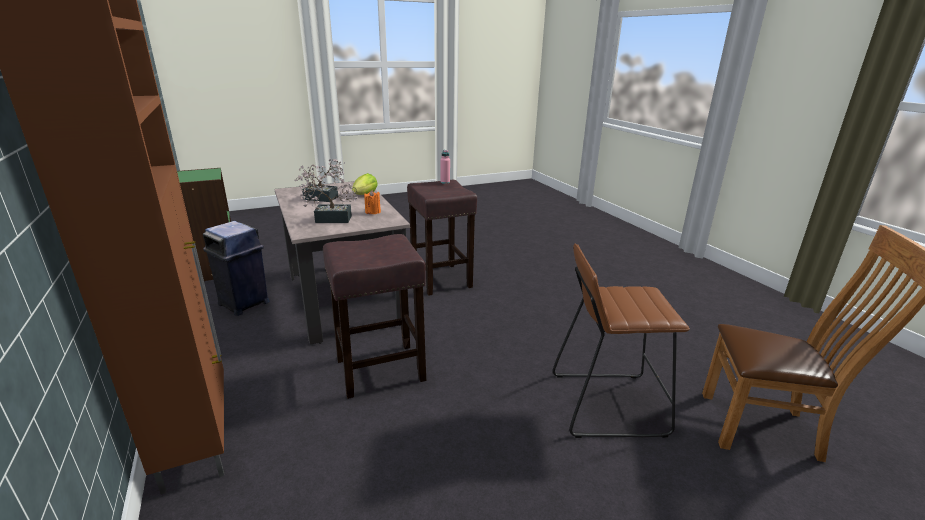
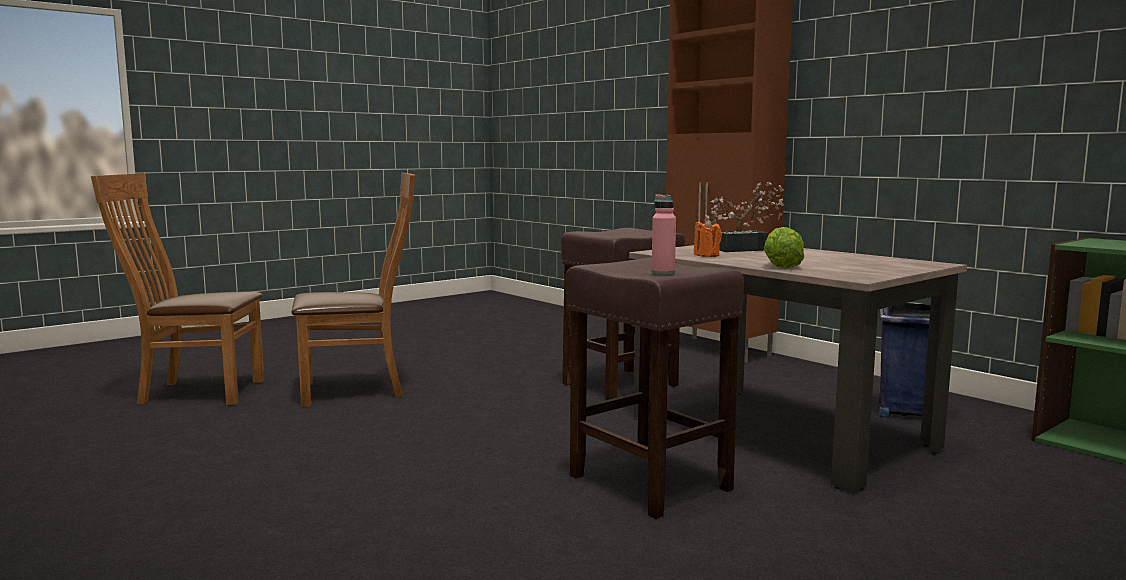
camera: 165 degrees right, 15 degrees down
(324, 198) = (829, 260): potted plant -> none
(607, 403) = (359, 390): brown stool -> brown chair

